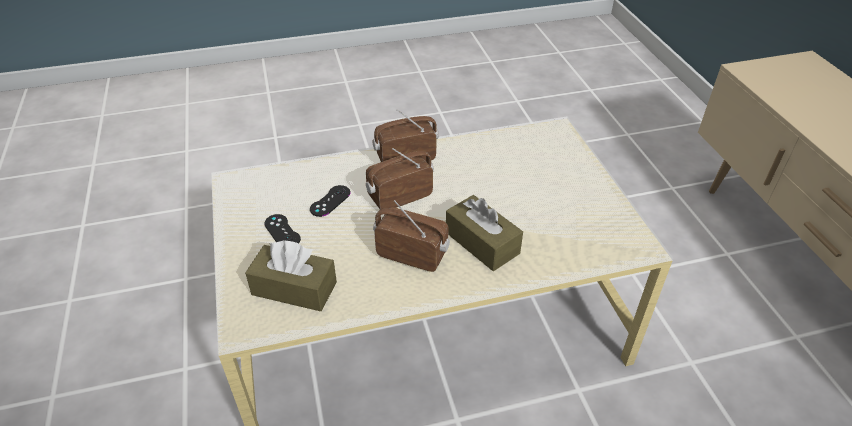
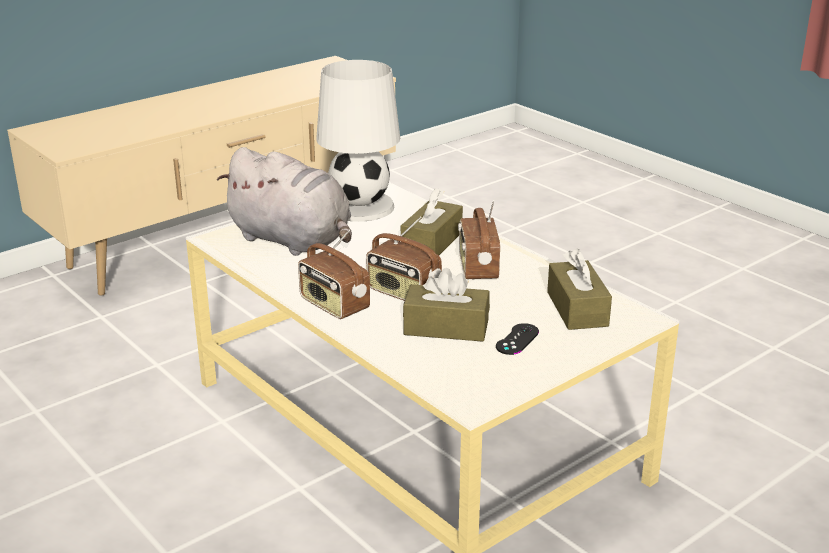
camera: 115 degrees left, 15 degrees down
(330, 201) = (446, 327): black game controller -> brown tissue box
(530, 164) = (293, 241): none -> grey plush toy
(589, 221) = (361, 207): none -> white table lamp

